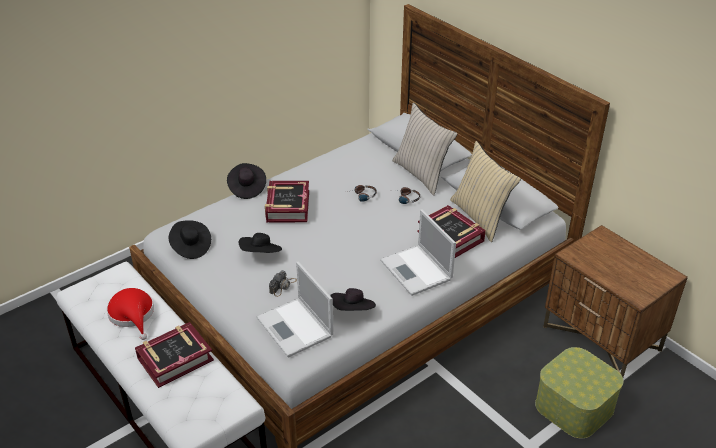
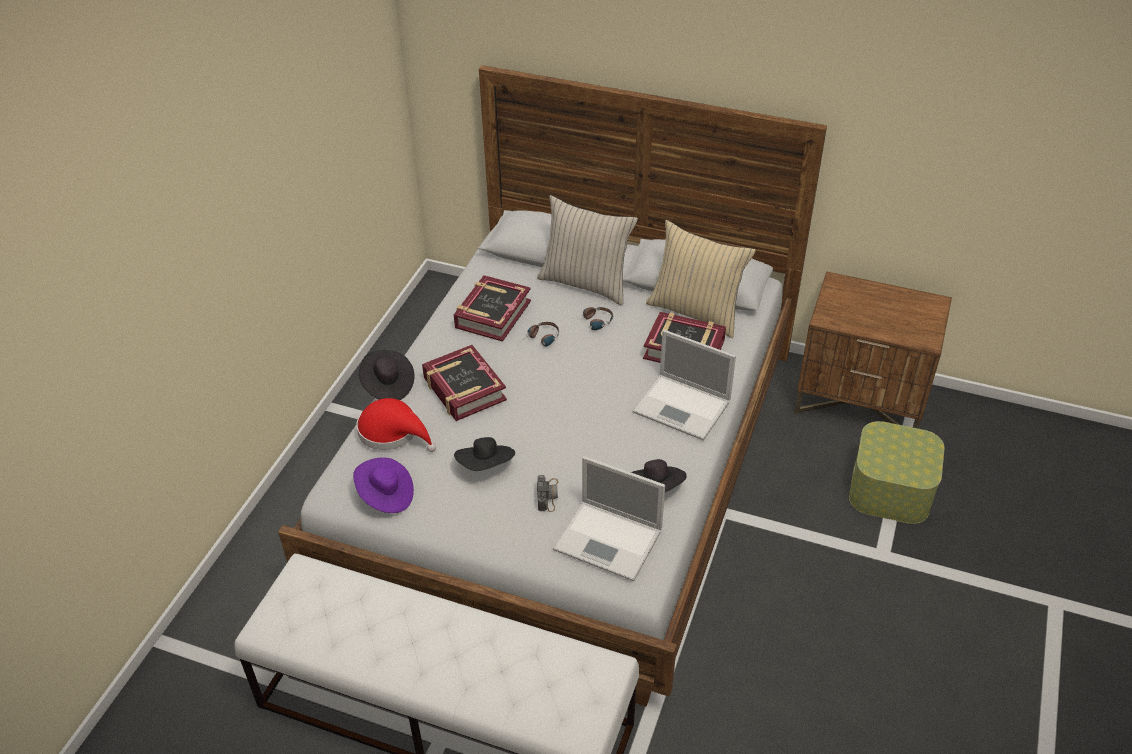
camera: 30 degrees left, 5 degrees up
(133, 315) = (373, 621): red hat -> red hat (393, 432)
(175, 359) = (481, 651): book -> book (492, 314)
(190, 247) = (385, 496): black hat -> purple hat

